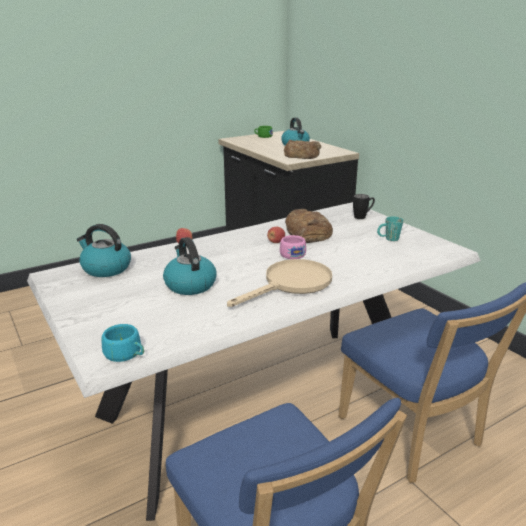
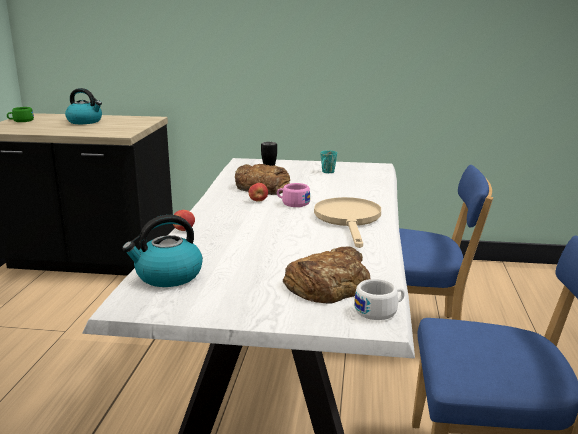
camera: 50 degrees left, 5 degrees down
(126, 354) = (380, 311): turquoise cup -> white cup
(189, 285) = (282, 252): kettle -> none
(302, 155) = (119, 127): bread -> bread (328, 284)

